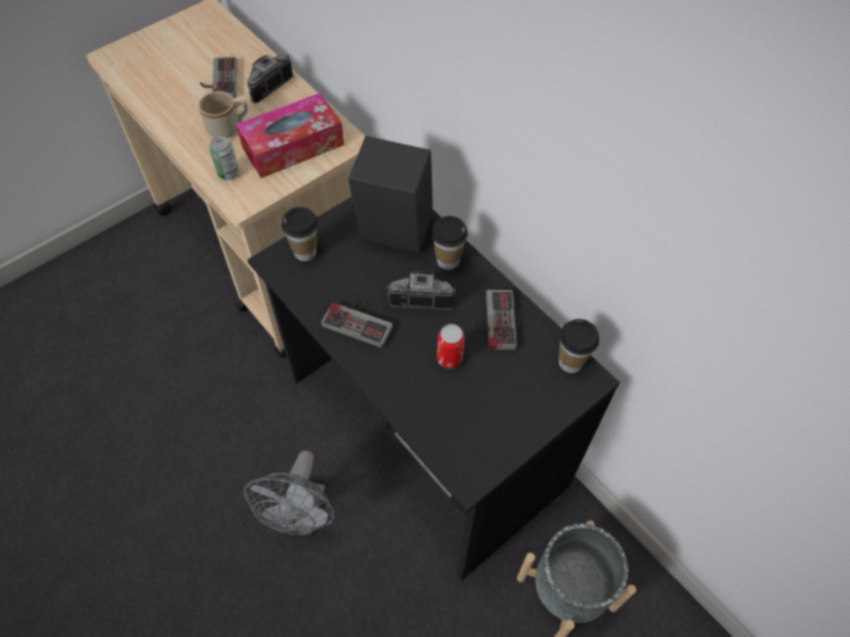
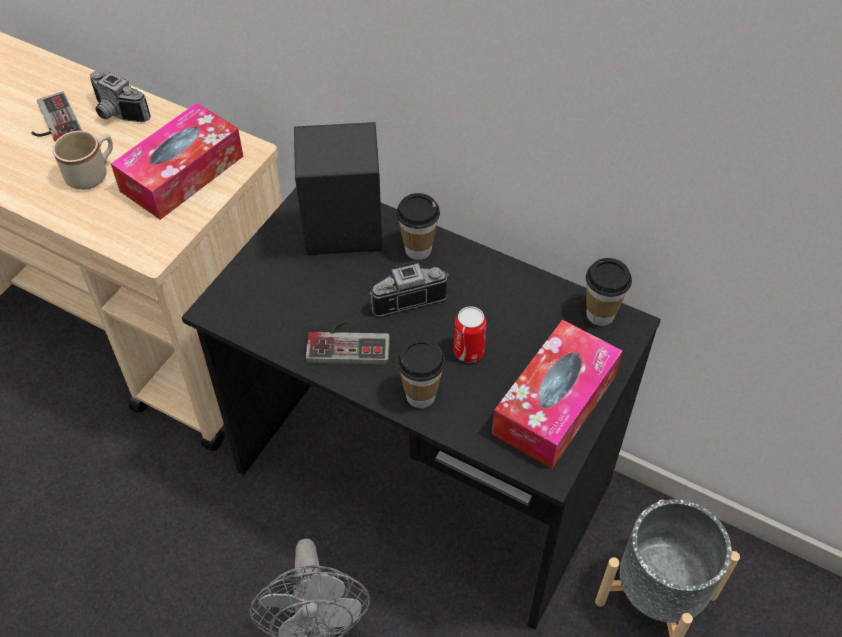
camera: 20 degrees left, 5 degrees down
(228, 173) = (117, 225): can -> none
(266, 85) = (116, 114): camera -> camera turned 75 degrees counterclockwise
(305, 252) = (248, 288): cup -> cup (420, 395)
(492, 320) = (496, 297): game controller -> none
(498, 425) = (554, 404): none -> tissue box

